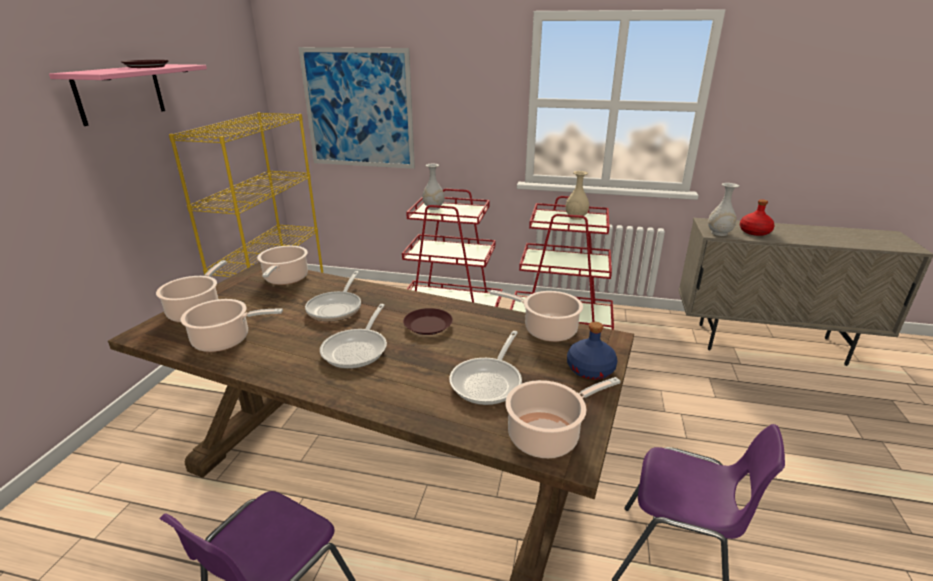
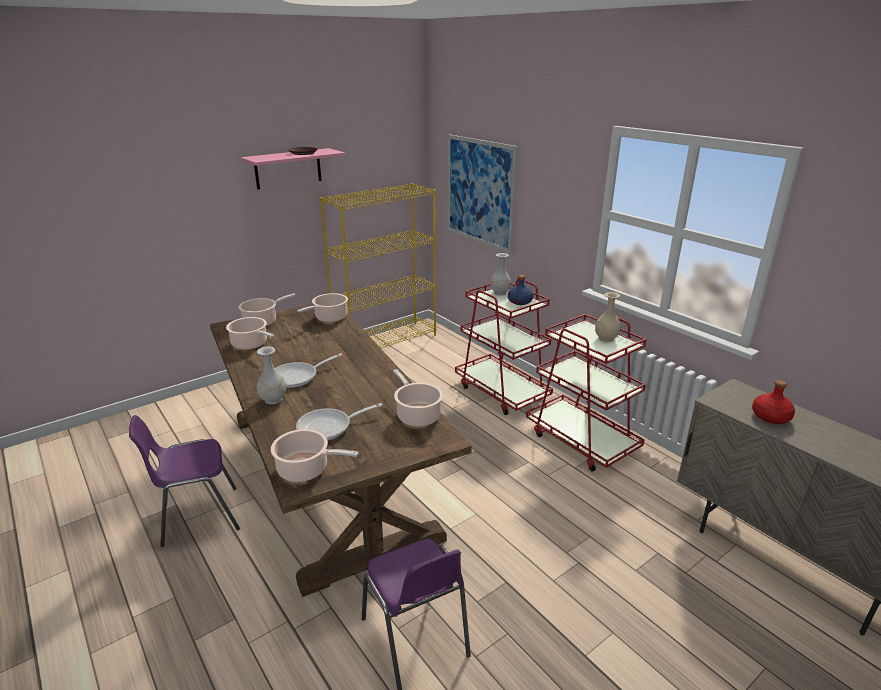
camera: 40 degrees right, 0 degrees up
(337, 308) = (326, 347): frying pan -> none
(428, 325) = (355, 380): brown plate -> none
(590, 370) = (395, 451): blue bottle -> blue bottle (519, 302)
(719, 233) = (722, 403): white vase -> white vase (273, 400)

